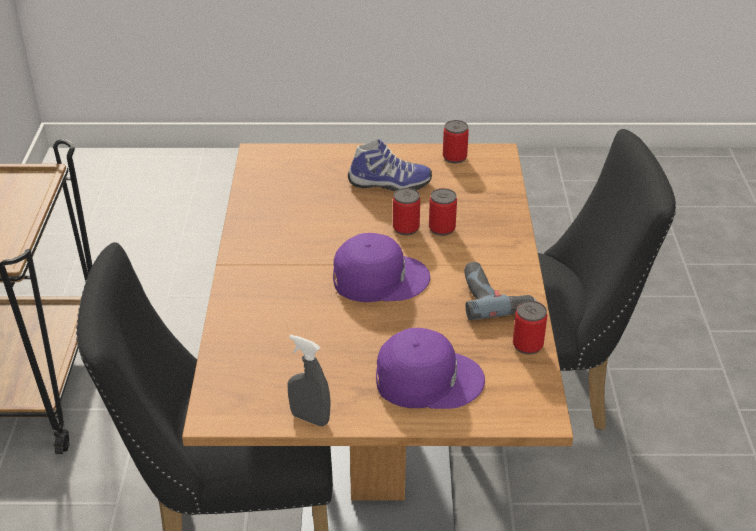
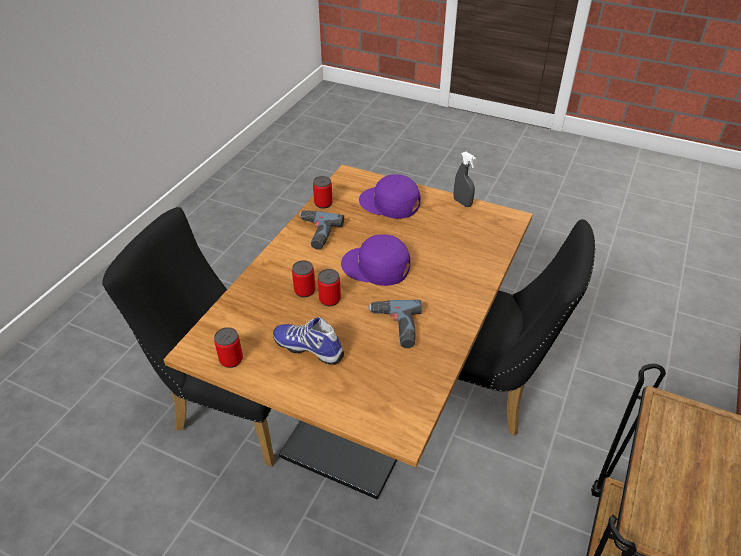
camera: 155 degrees left, 5 degrees up
(314, 223) = (395, 327): none -> power drill

